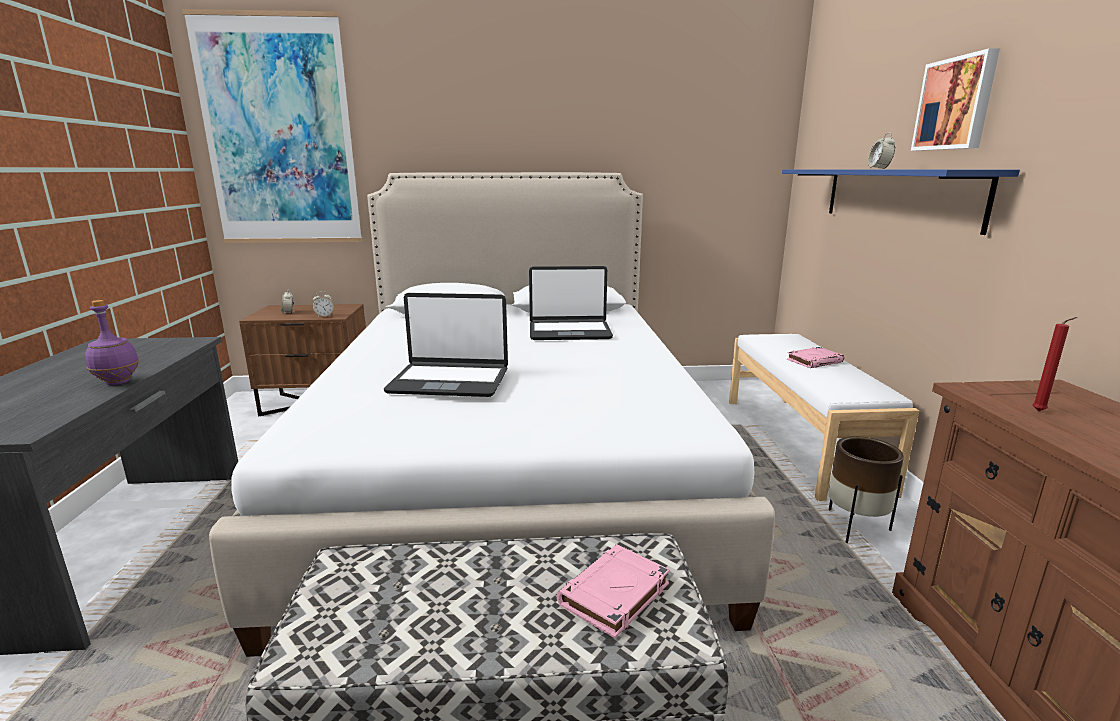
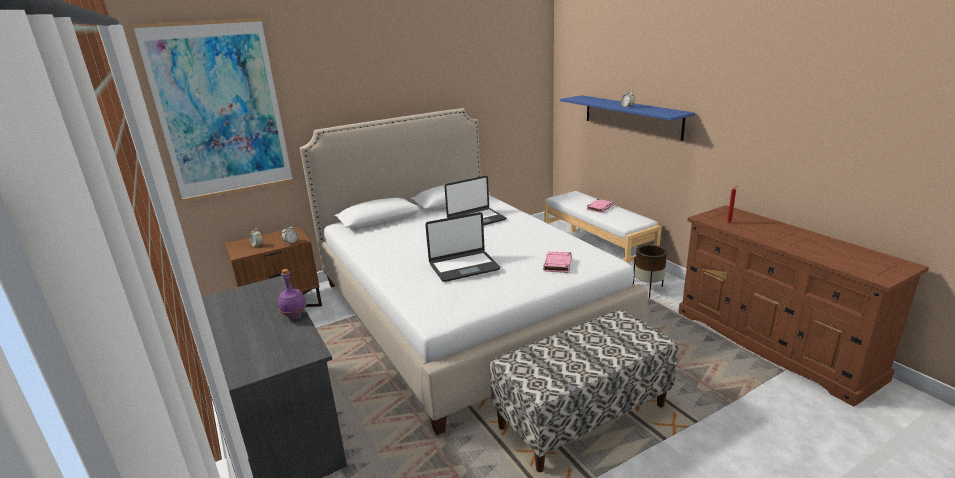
camera: 25 degrees left, 5 degrees up
(614, 595) = (623, 336): pink book -> pink book (558, 265)
(956, 104) = (659, 75): picture -> none

